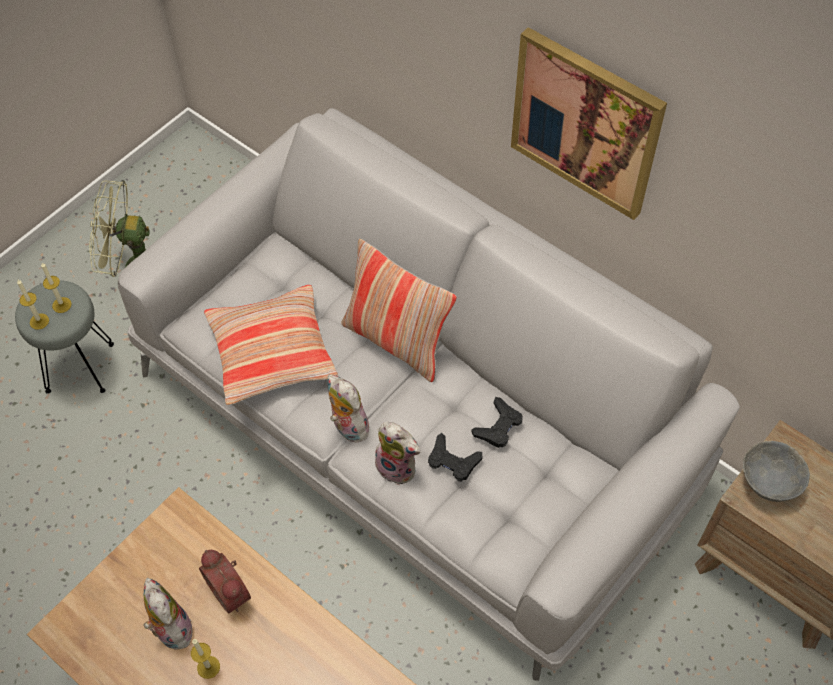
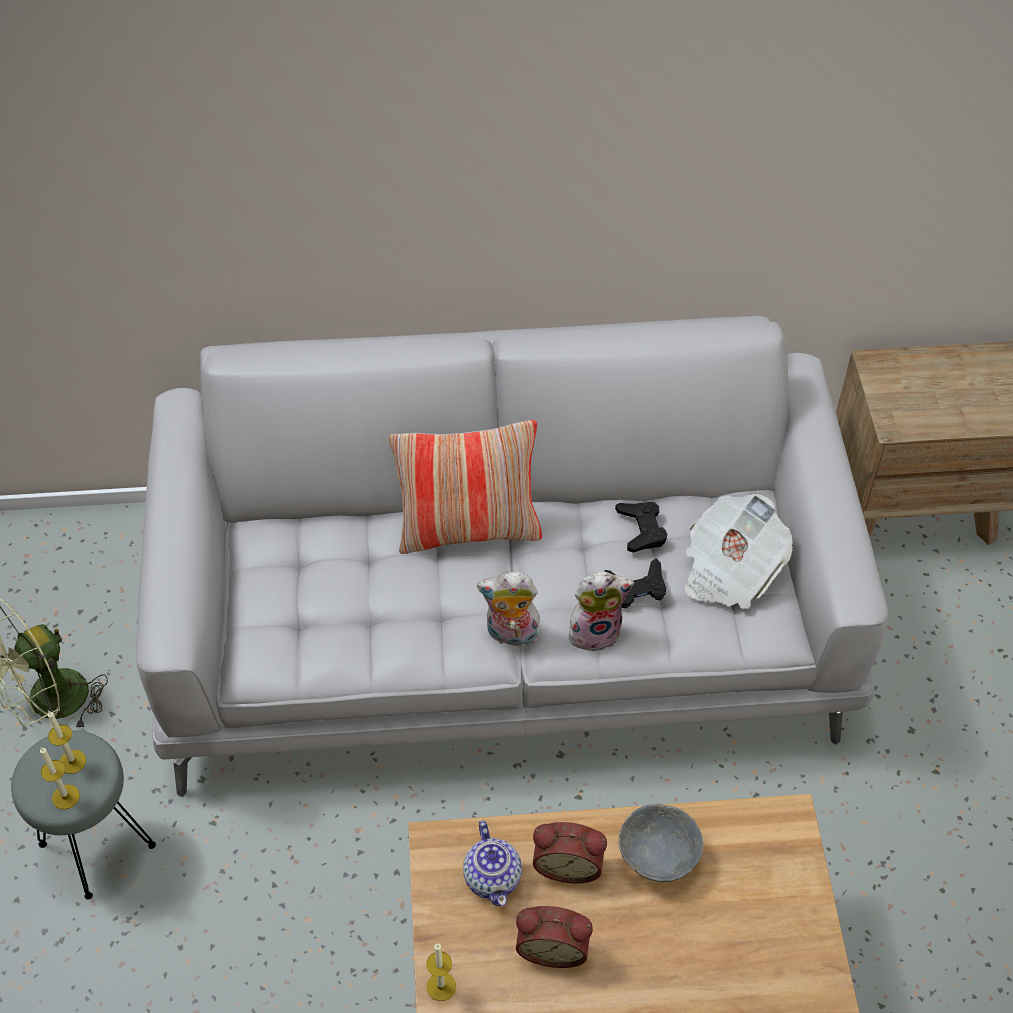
camera: 45 degrees left, 5 degrees down
(171, 629) = (553, 946): plush toy -> alarm clock
(185, 559) = (493, 877): none -> teapot
(208, 667) = (626, 944): candle -> candle (441, 986)
(272, 352) = (363, 628): pillow -> none
(525, 499) = (729, 569): none -> newspaper
(586, 123) = (568, 161): picture -> none
(769, 482) = (897, 403): grey bowl -> grey bowl (658, 857)

